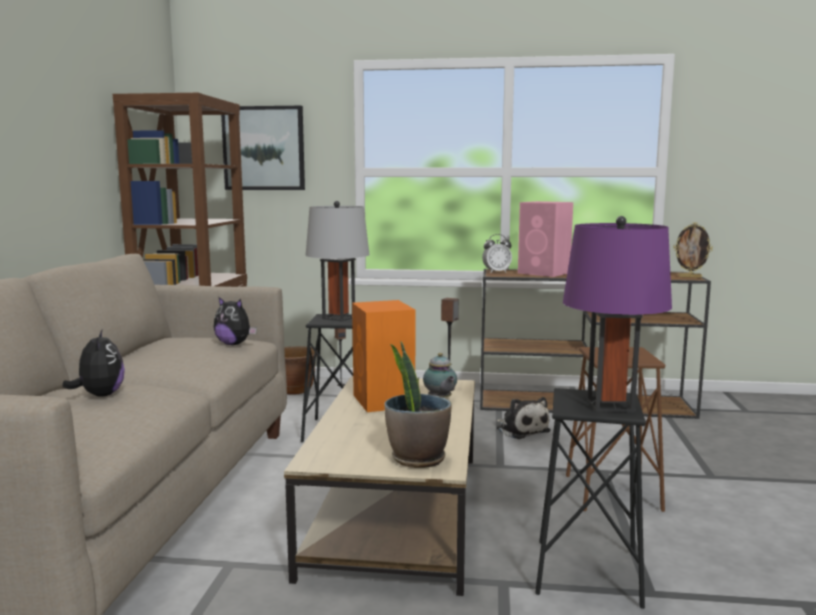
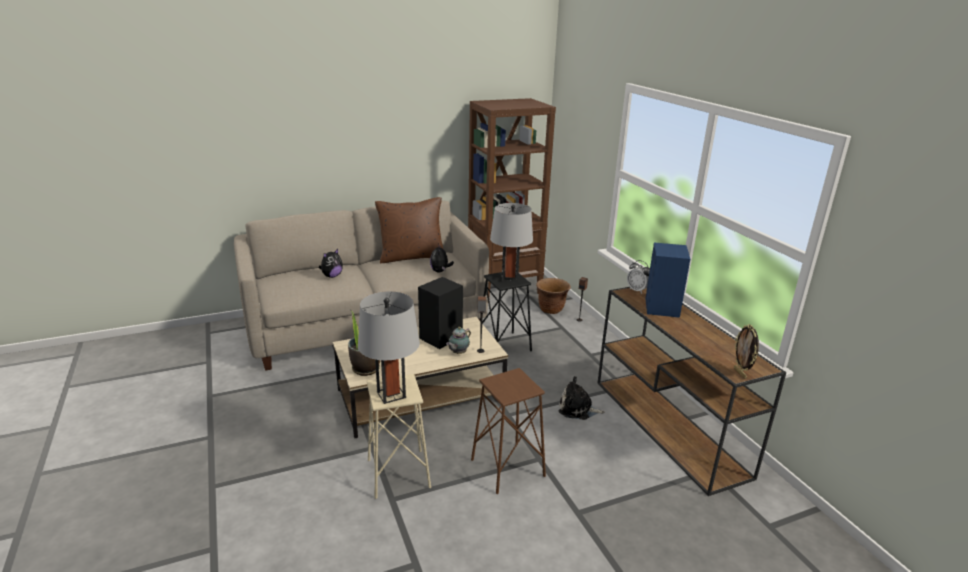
camera: 60 degrees right, 15 degrees up
(146, 349) = (411, 257): none -> brown pillow
(264, 148) = (580, 137): picture -> none
(384, 401) = (440, 338): orange speaker -> black speaker
(521, 430) = (578, 409): plush toy -> plush toy turned 75 degrees clockwise
(545, 273) = (662, 308): pink speaker -> blue speaker
(587, 572) = (399, 473): black stool -> beige stool
(610, 405) = (391, 394): purple table lamp -> grey table lamp

